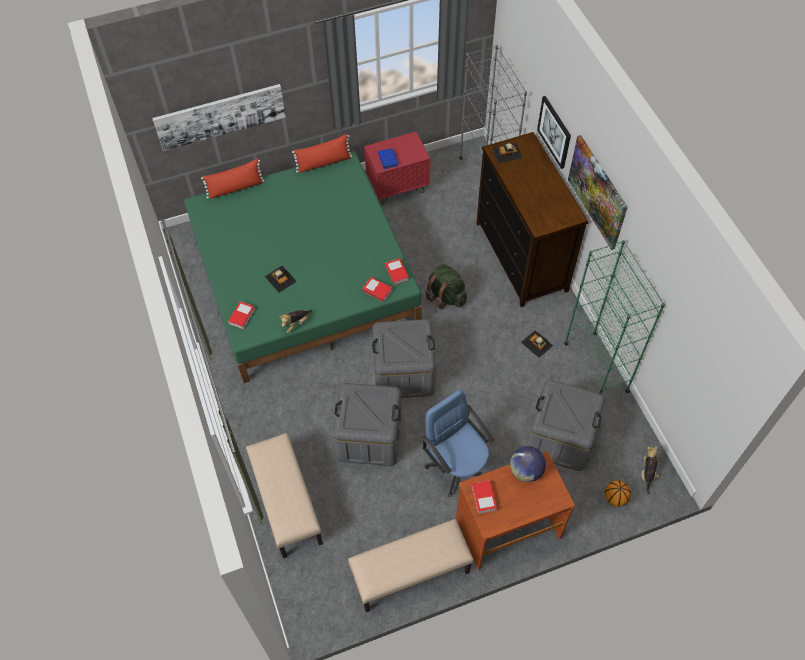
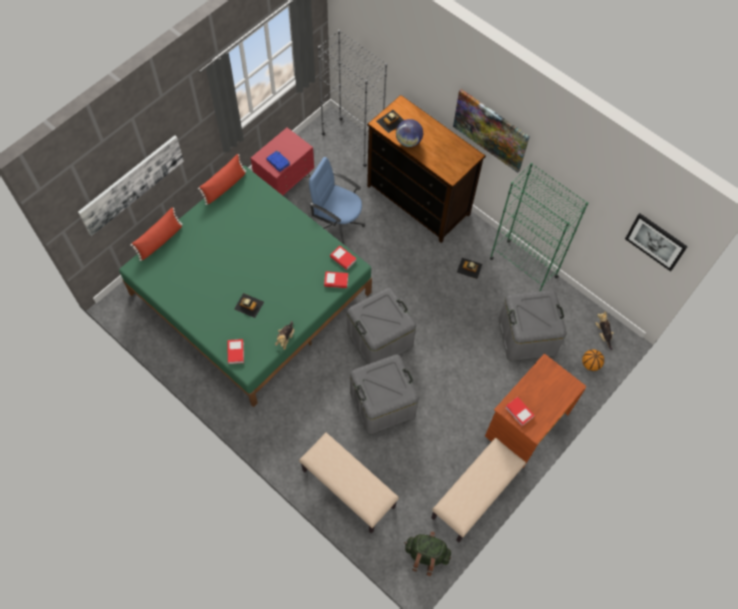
camera: 30 degrees left, 5 degrees up
(446, 296) = (377, 259): green backpack -> green backpack (426, 554)
(457, 465) = (463, 394): blue office chair -> blue office chair (338, 222)
(526, 471) = (537, 376): globe -> globe (408, 141)
(554, 132) = (427, 90): picture -> picture (656, 241)

